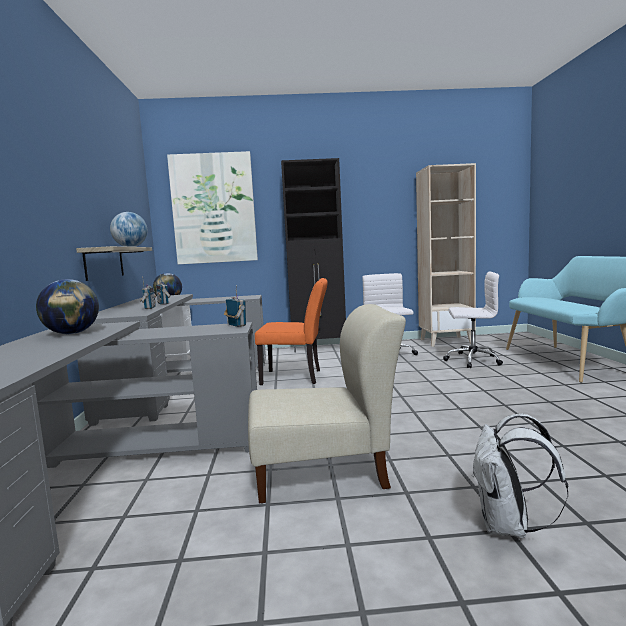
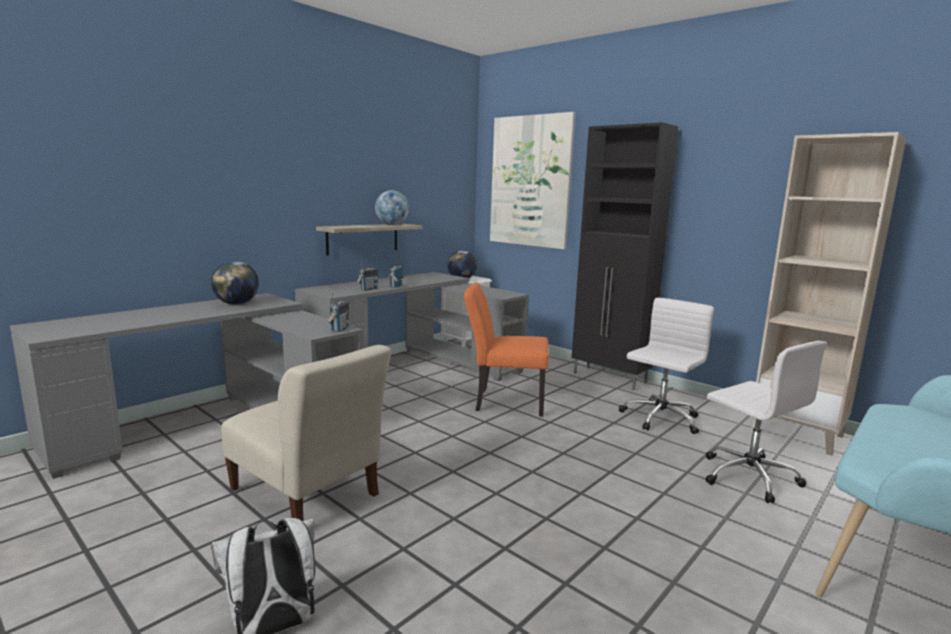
camera: 45 degrees right, 5 degrees up
(297, 377) = (503, 402): orange chair -> orange chair turned 135 degrees clockwise

